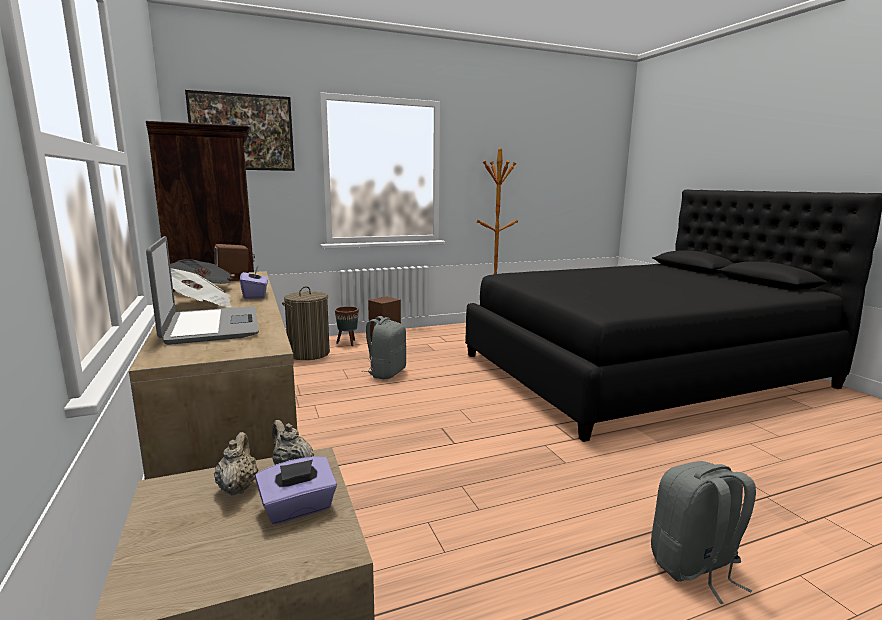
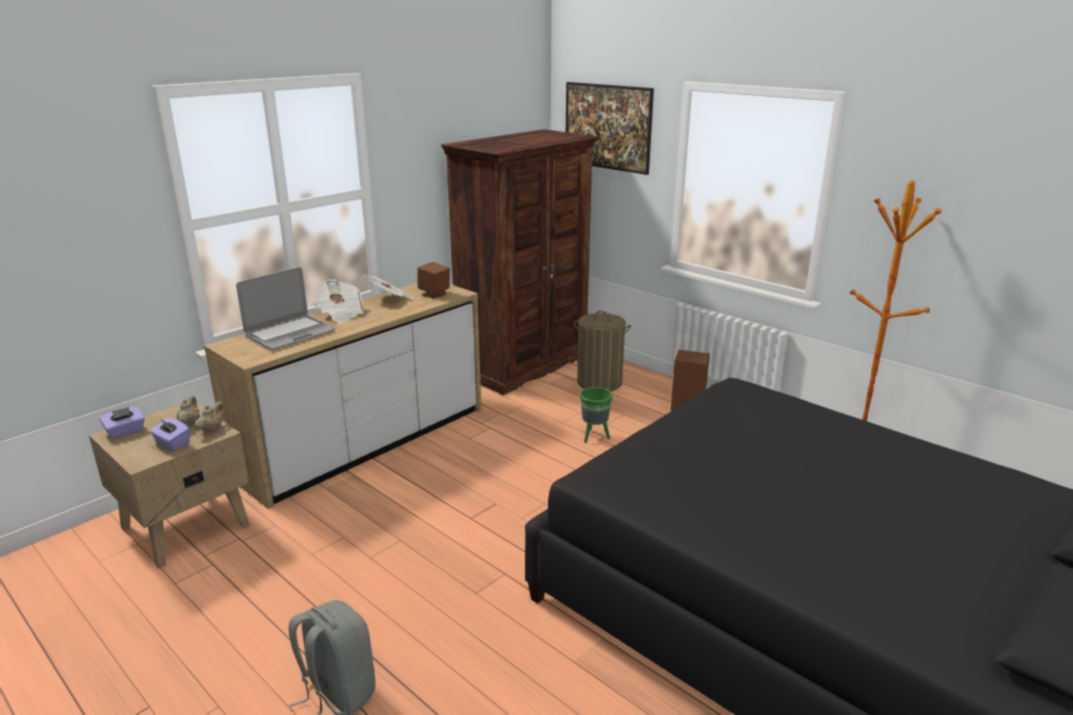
camera: 65 degrees right, 10 degrees up
(238, 487) = (190, 423): beige teapot -> beige teapot turned 60 degrees counterclockwise
(255, 295) = (381, 318): purple tissue box -> purple tissue box (125, 432)
(348, 343) = (652, 390): brown planter -> none
(386, 373) = (594, 437): grey backpack -> green planter

